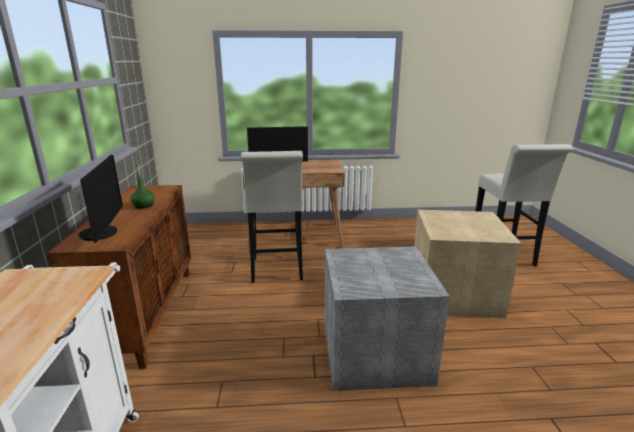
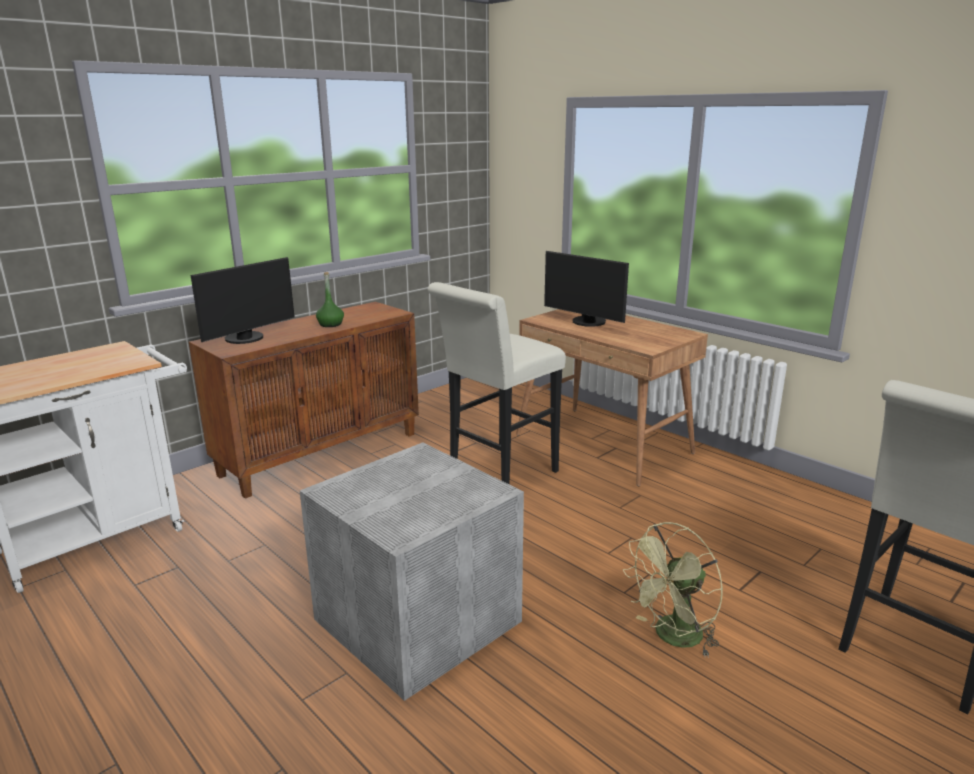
camera: 50 degrees right, 0 degrees up
(455, 293) = (672, 638): beige storage box -> green fan

